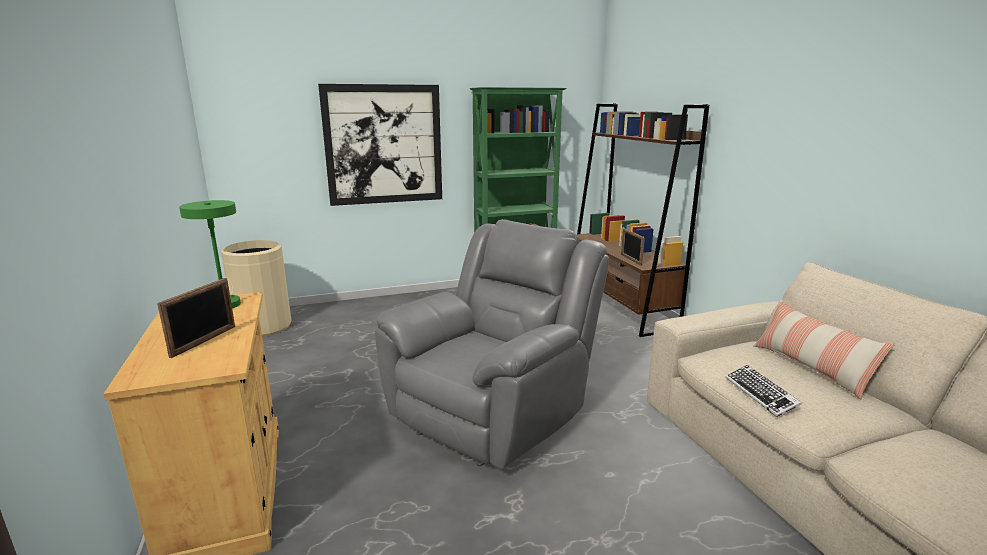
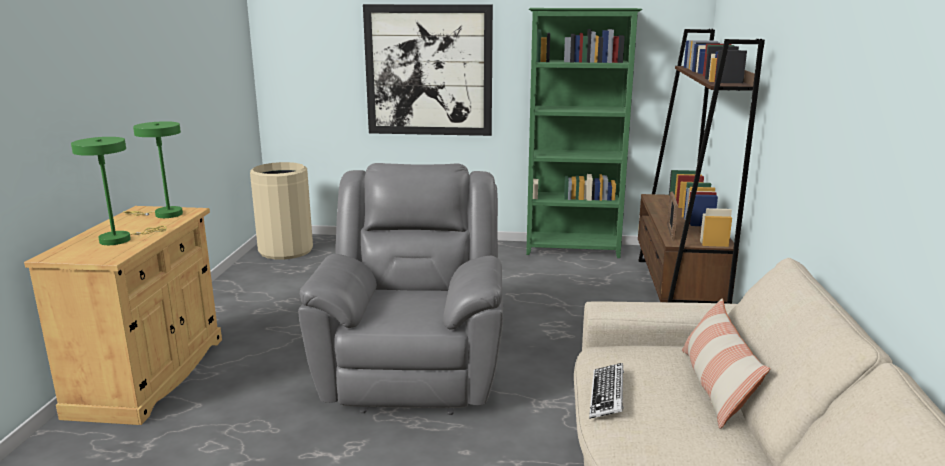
camera: 25 degrees right, 0 degrees up
(204, 341) = (121, 239): picture frame -> green table lamp
(494, 412) = (414, 369): grey armchair -> grey armchair turned 60 degrees counterclockwise

